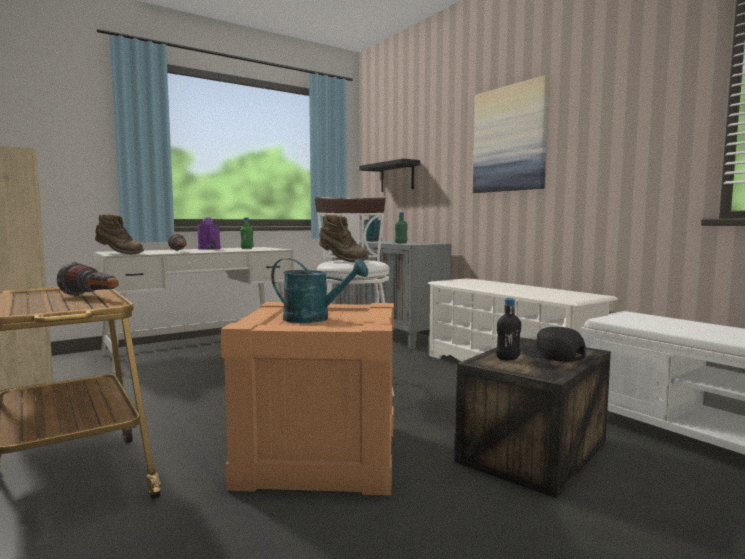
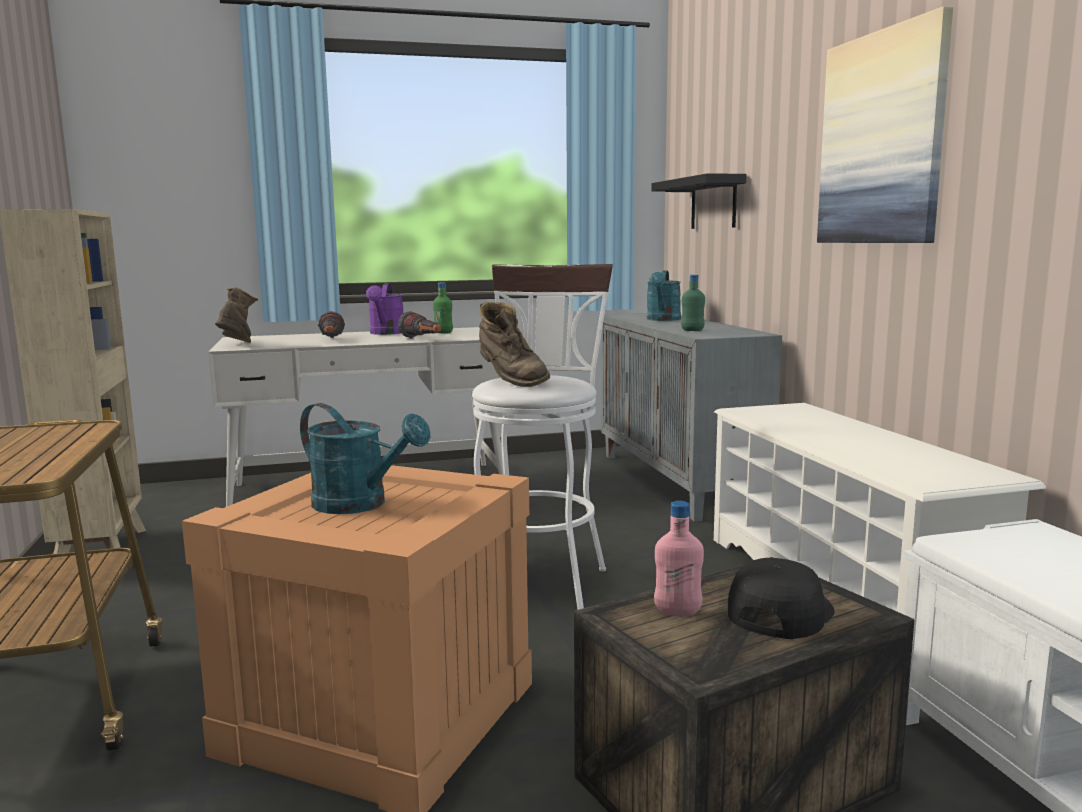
camera: 20 degrees right, 5 degrees up
(93, 298) = (50, 454): flashlight -> flashlight (423, 340)
(119, 254) = (237, 346): brown boot -> brown boot turned 120 degrees counterclockwise
(507, 358) = (677, 612): black bottle -> pink bottle
(552, 354) = (778, 611): black cap -> black cap turned 60 degrees clockwise

